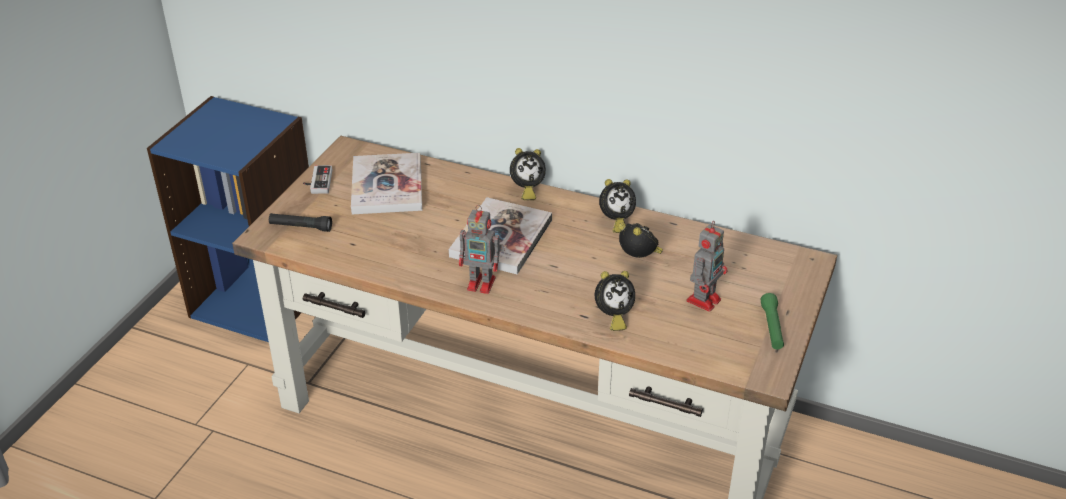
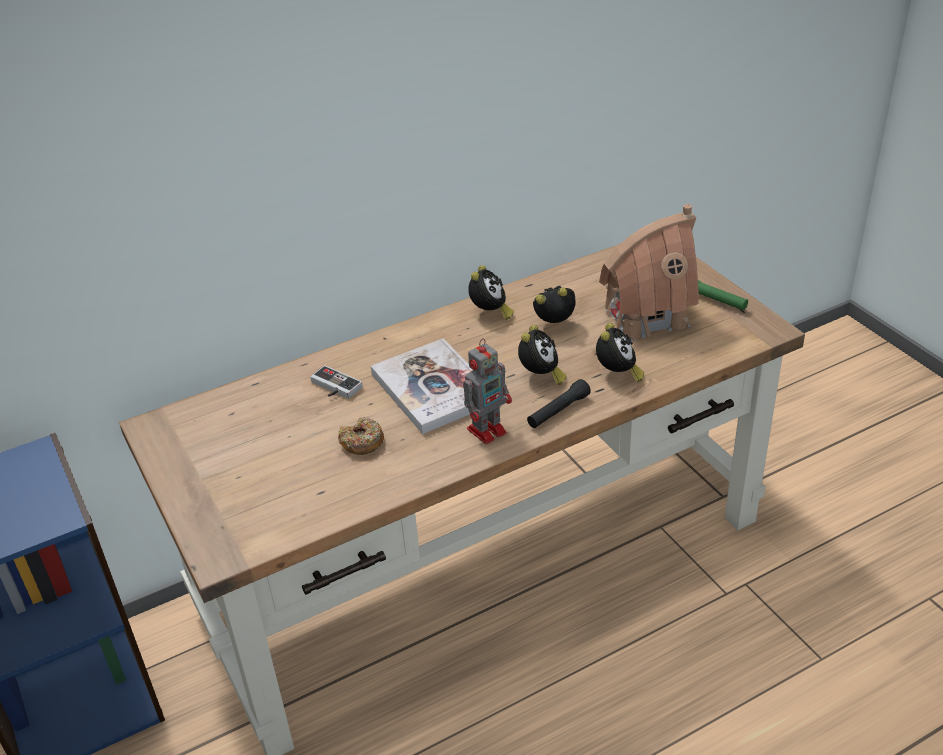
camera: 50 degrees left, 0 degrees up
(301, 227) = (243, 520): black flashlight -> black flashlight (558, 411)
(317, 182) = (179, 474): game controller -> game controller (333, 387)
(387, 186) = (255, 426): book -> none
(415, 236) = (362, 442): none -> donut
(526, 190) = (380, 341): alarm clock -> alarm clock (540, 376)
(704, 299) = (645, 316): toy robot -> toy house

